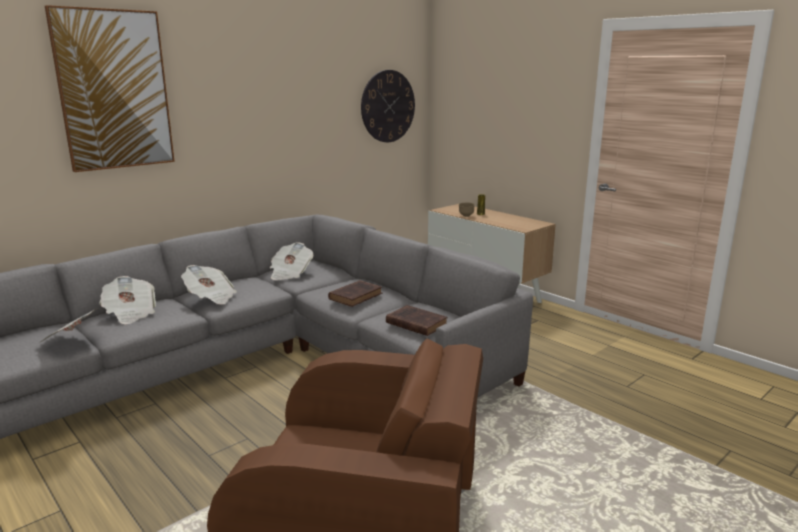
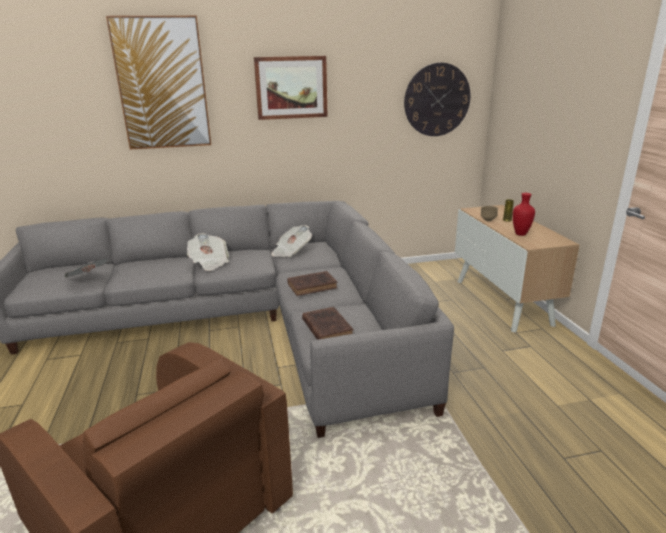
camera: 30 degrees right, 5 degrees up
(130, 313) = (146, 265): newspaper -> none
(256, 94) = (291, 87): none -> picture
(505, 222) = (521, 234): none -> red vase

